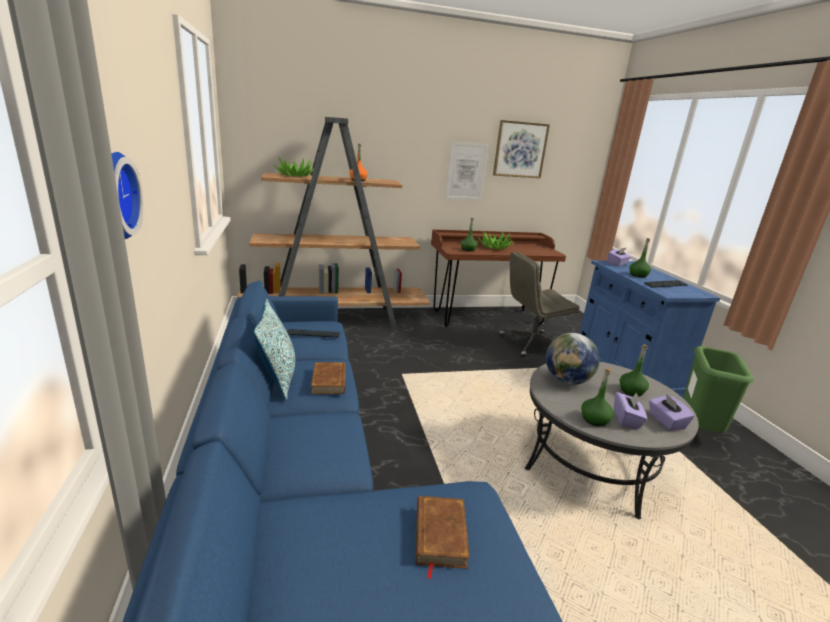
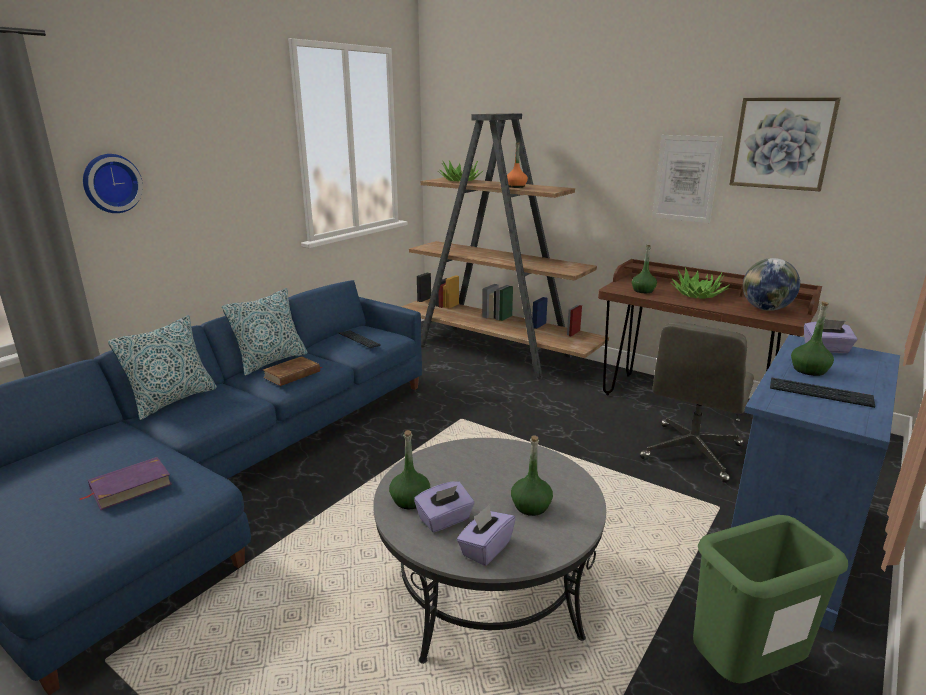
camera: 50 degrees right, 0 degrees up
(271, 453) = (173, 400): none -> pillow
(439, 535) = (130, 487): brown book -> purple book
(531, 344) = (691, 453): grey office chair -> grey office chair turned 90 degrees counterclockwise
(567, 381) = (479, 461): globe -> globe (766, 309)

